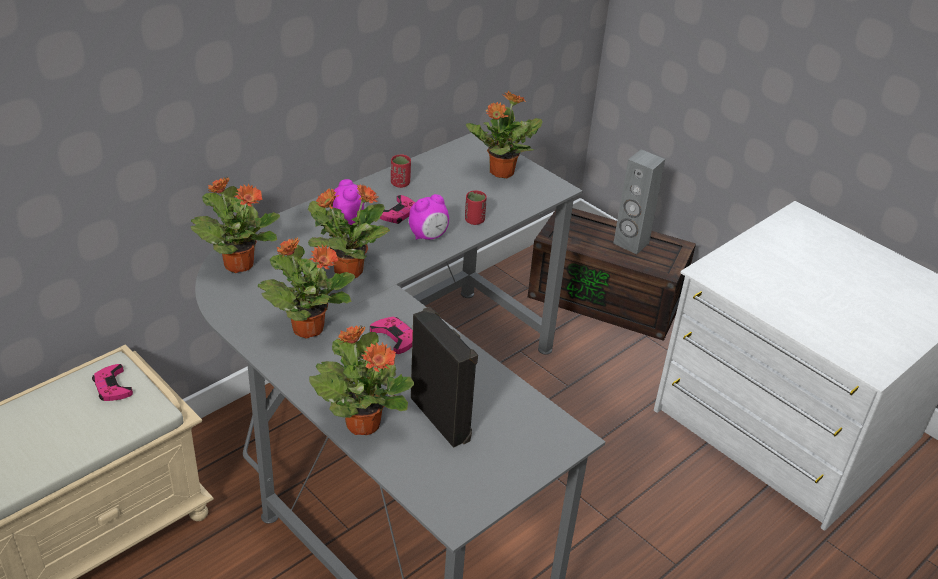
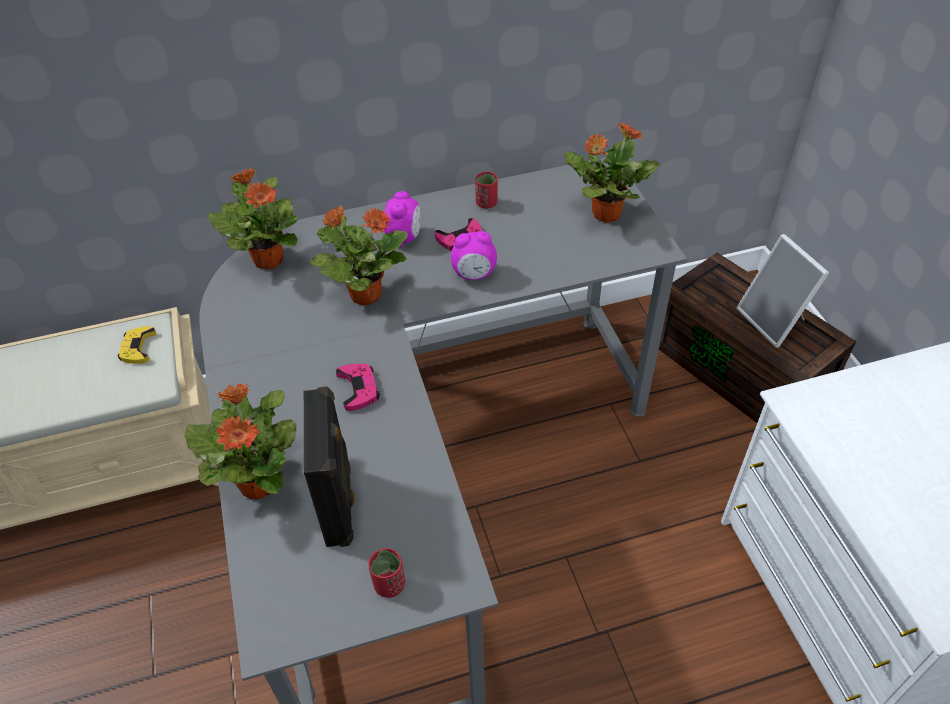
camera: 30 degrees right, 10 degrees up
(112, 387) = (138, 348): pink game controller -> yellow game controller
(307, 328) = (282, 351): potted plant -> none
(474, 220) = (536, 267): red cup -> red cup (389, 584)
(631, 243) = (773, 321): grey speaker -> picture frame

